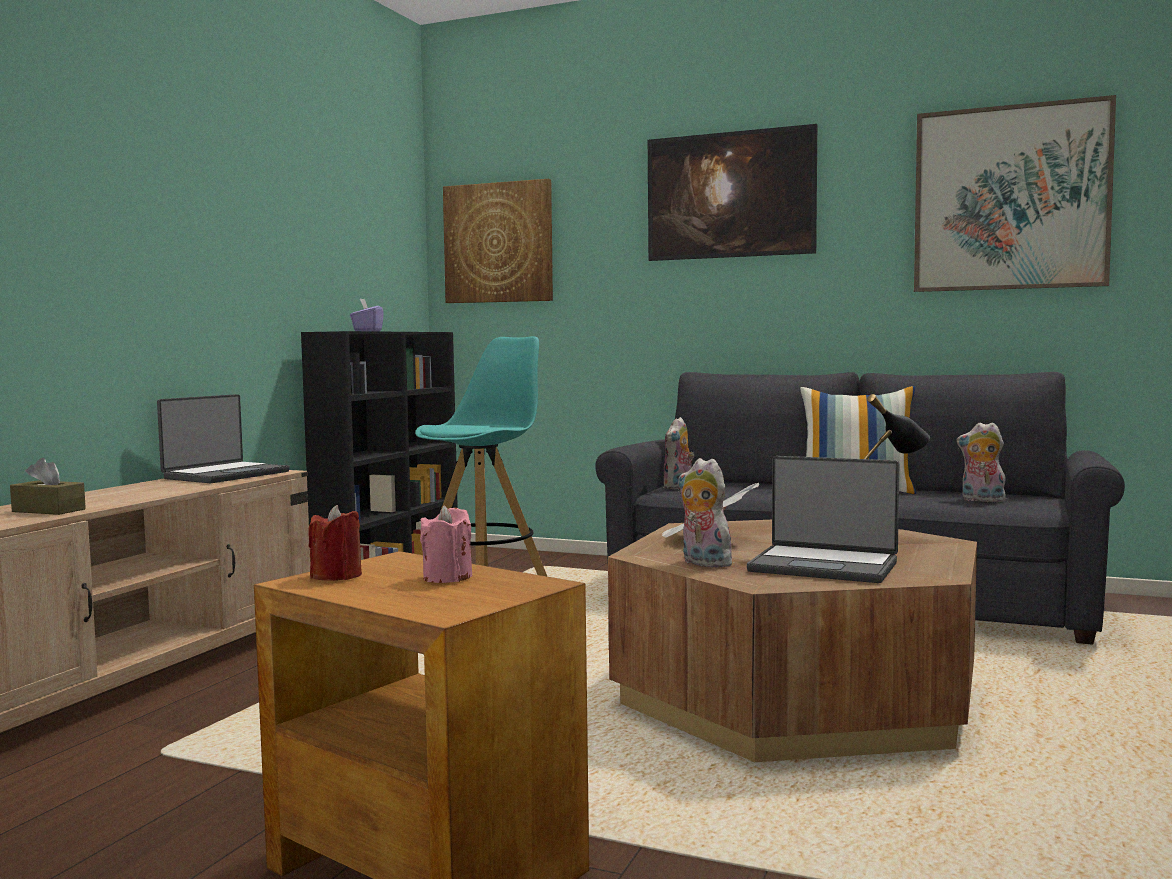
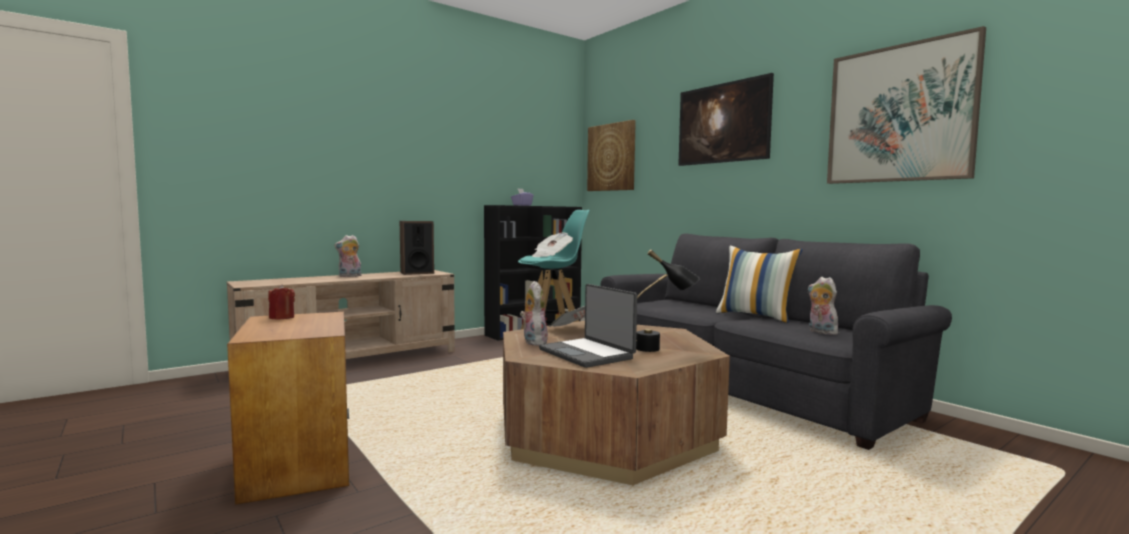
camera: 30 degrees right, 0 degrees up
(48, 510) = (307, 280): brown tissue box -> none
(225, 475) = (417, 272): laptop -> speaker
(447, 577) = (310, 324): pink candle -> none
(476, 423) = (551, 256): none -> newspaper
(679, 487) = (655, 302): plush toy -> plush toy (349, 276)

